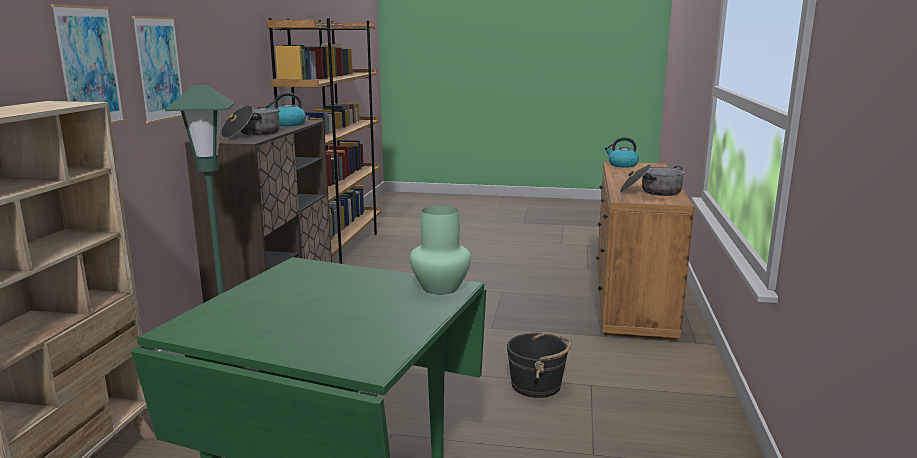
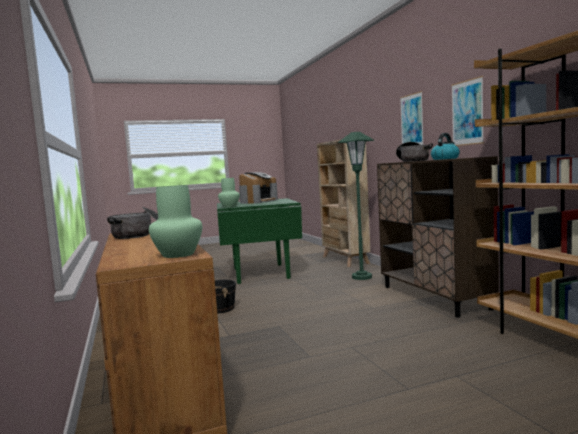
camera: 150 degrees right, 10 degrees down
(89, 67) = (382, 124): picture -> picture (467, 113)
(291, 321) = (258, 201): none -> coffee machine
(622, 165) = (177, 254): kettle -> green vase

